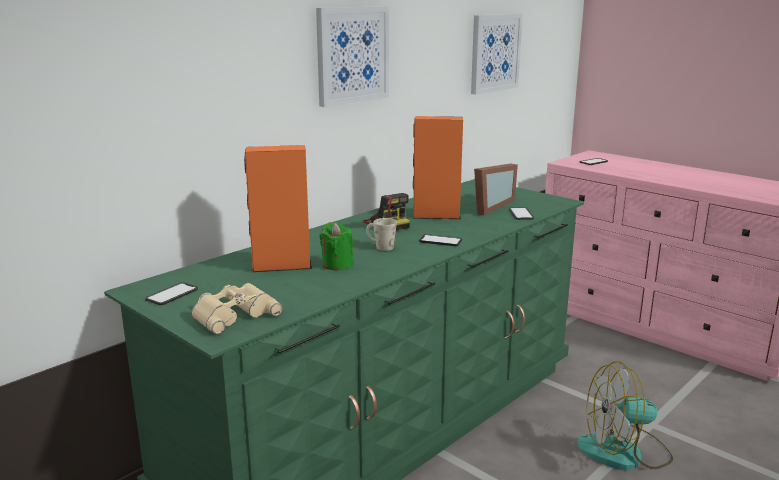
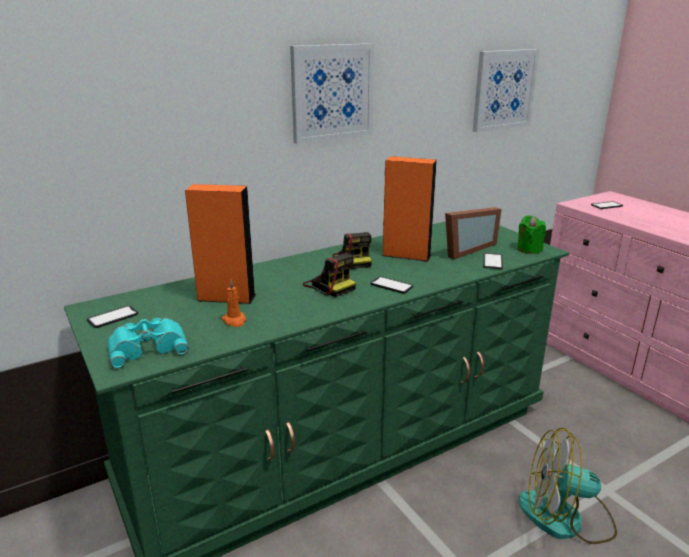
camera: 15 degrees right, 5 degrees up
(234, 314) = (148, 346): beige binoculars -> turquoise binoculars
(307, 284) = (234, 321): none -> orange candle
(337, 264) = (276, 302): green candle -> green candle (529, 249)
(380, 246) = (329, 285): white mug -> camera

